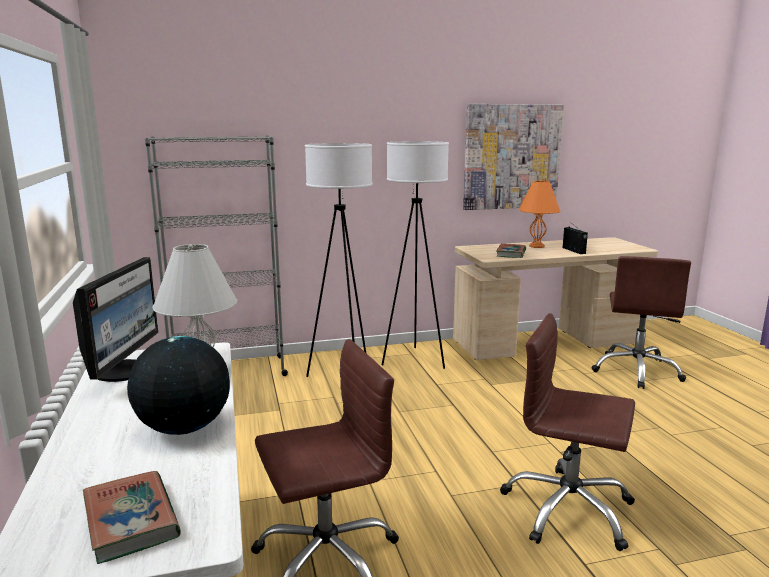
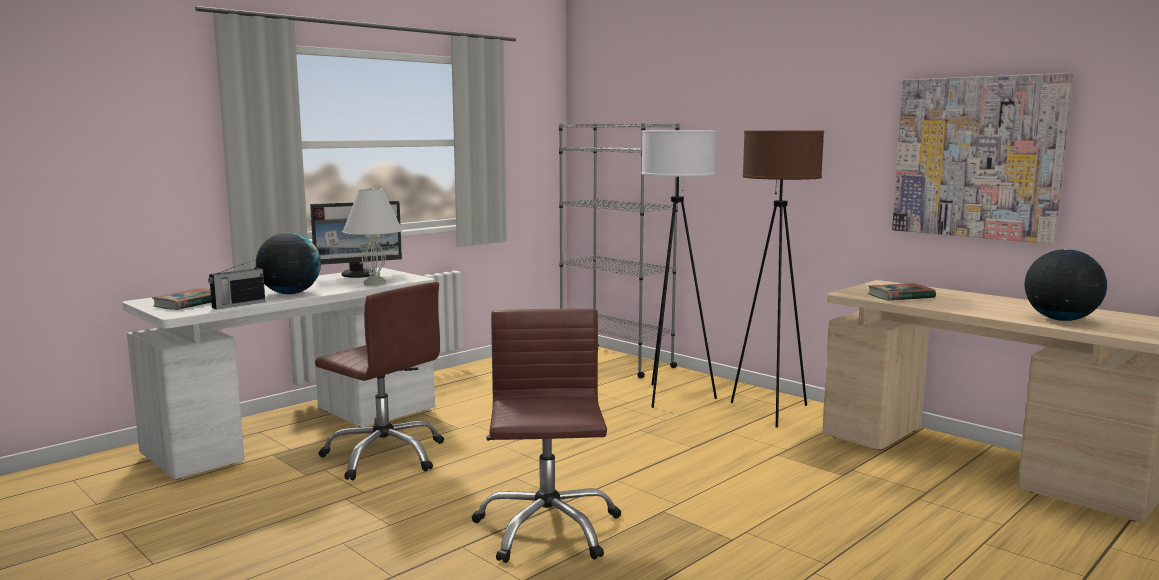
camera: 60 degrees right, 5 degrees down
(414, 360) = (771, 412): white floor lamp -> brown floor lamp
(536, 246) = (979, 300): orange table lamp -> none
(574, 250) = (1006, 313): radio -> radio (237, 305)
(597, 248) = (1060, 319): none -> globe
(637, 371) = (1008, 533): brown office chair -> none

